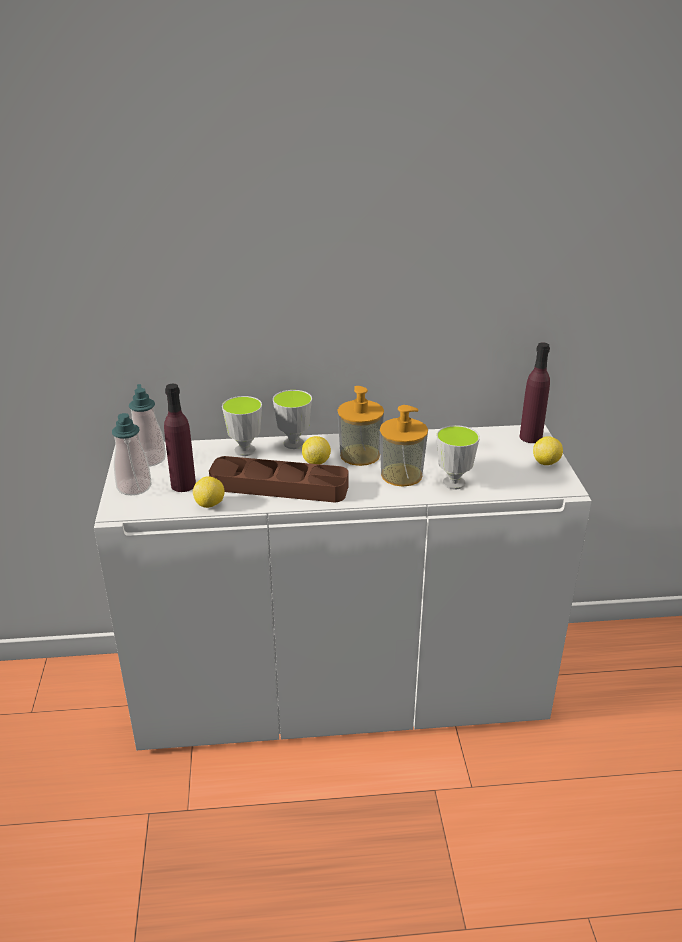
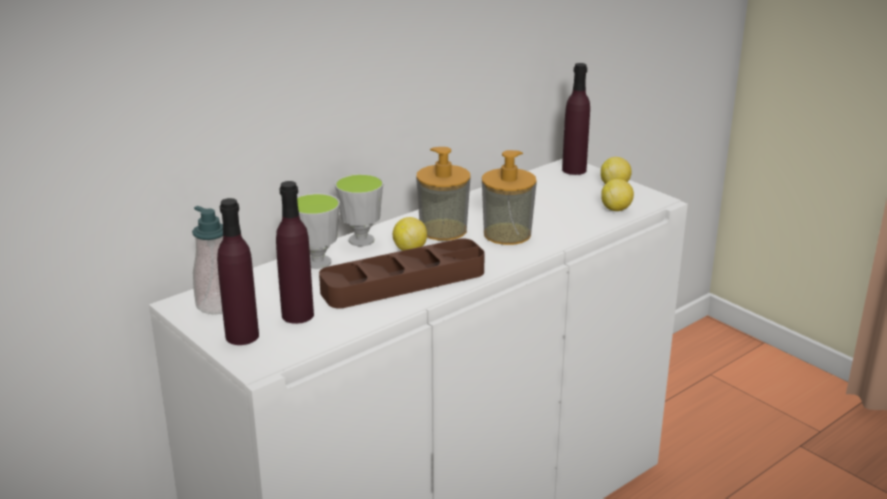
camera: 35 degrees left, 5 degrees down
(134, 487) = (242, 336): soap dispenser -> purple bottle
(210, 504) = (355, 322): lemon -> lemon (616, 209)
(454, 483) = (562, 225): cup -> none

